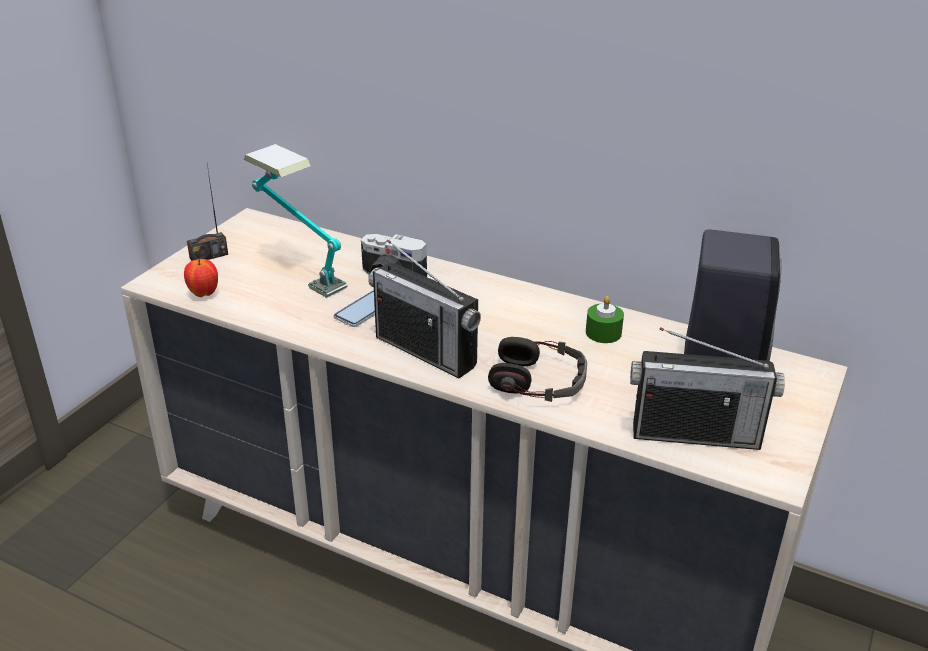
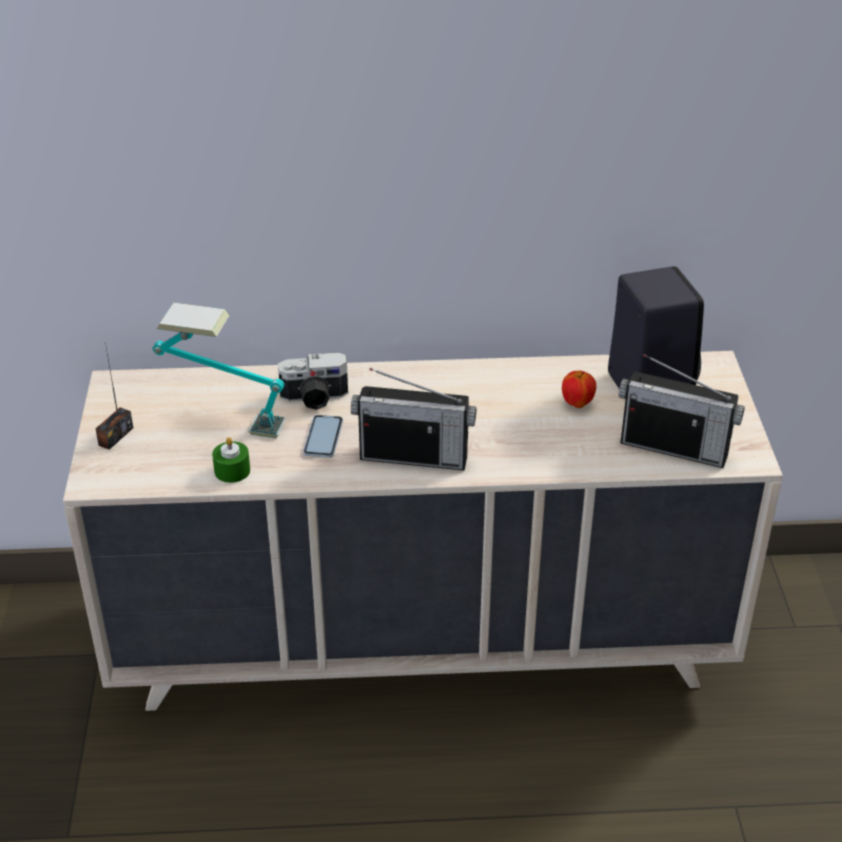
camera: 30 degrees left, 5 degrees up
(203, 293) = (156, 476): apple -> apple (577, 404)
(538, 380) = (526, 448): headphones -> none
(603, 333) = (538, 386): green candle -> green candle (232, 471)
(695, 434) = (674, 448): radio -> radio turned 45 degrees clockwise

